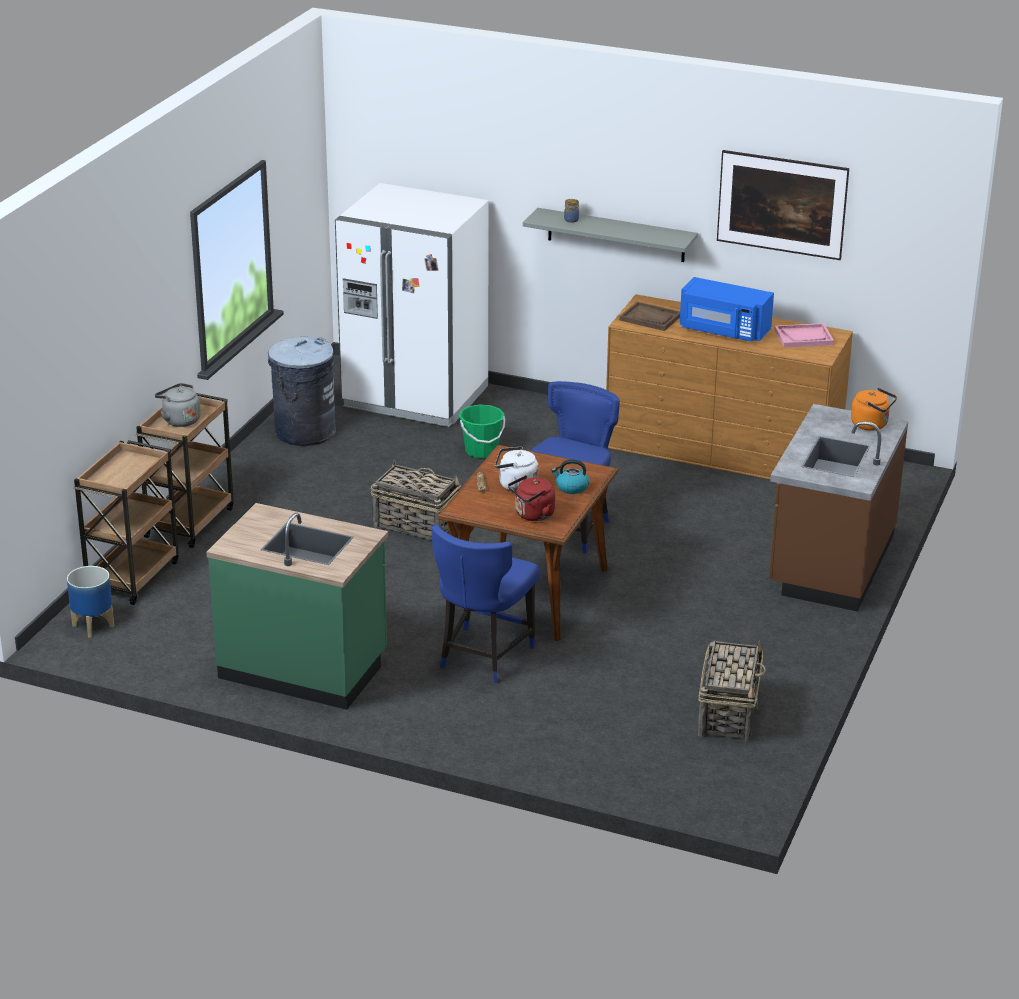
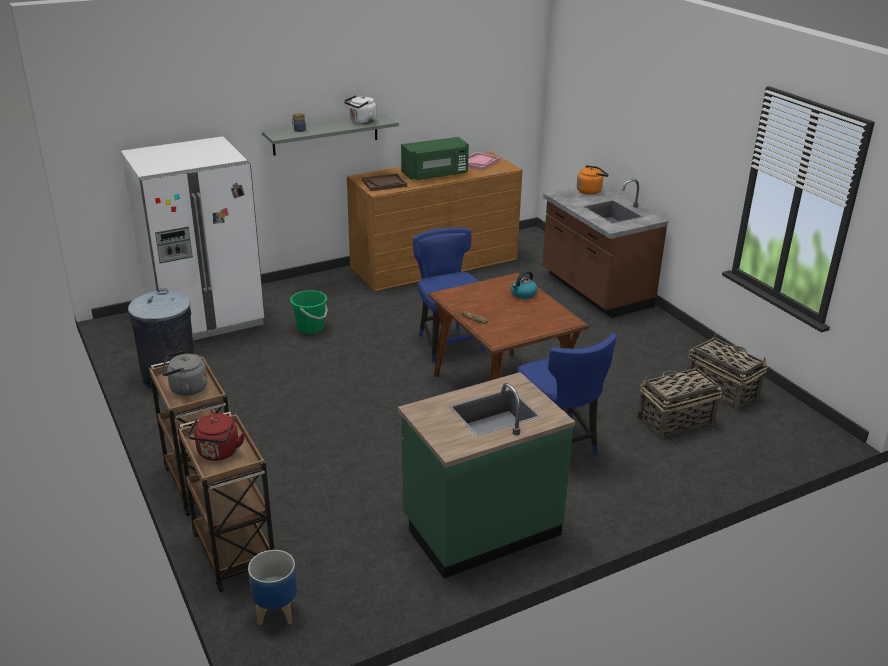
camera: 50 degrees left, 0 degrees up
(415, 524) = (359, 391): basket -> basket (675, 421)
(515, 485) = (494, 309): white kettle -> white kettle (361, 122)
(532, 515) = (541, 320): red kettle -> red kettle (217, 453)
(723, 331) = (435, 175): blue microwave -> green microwave
(780, 227) = (440, 91): picture -> none

